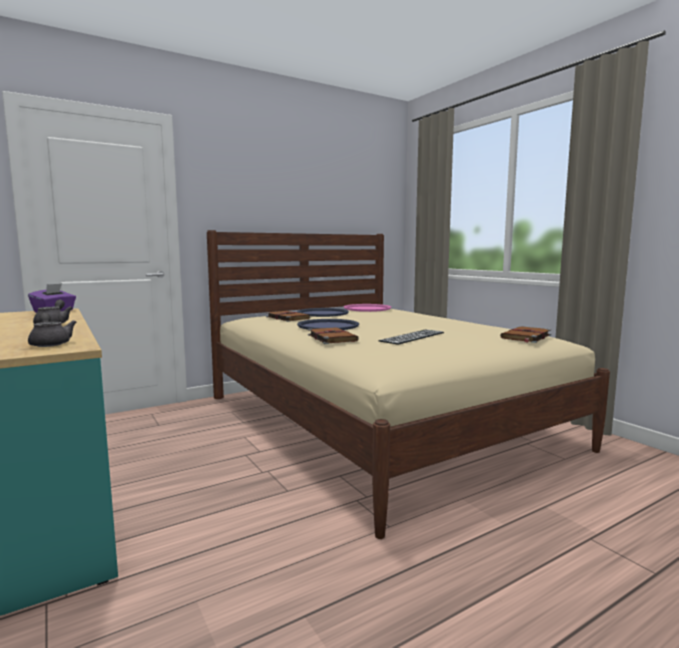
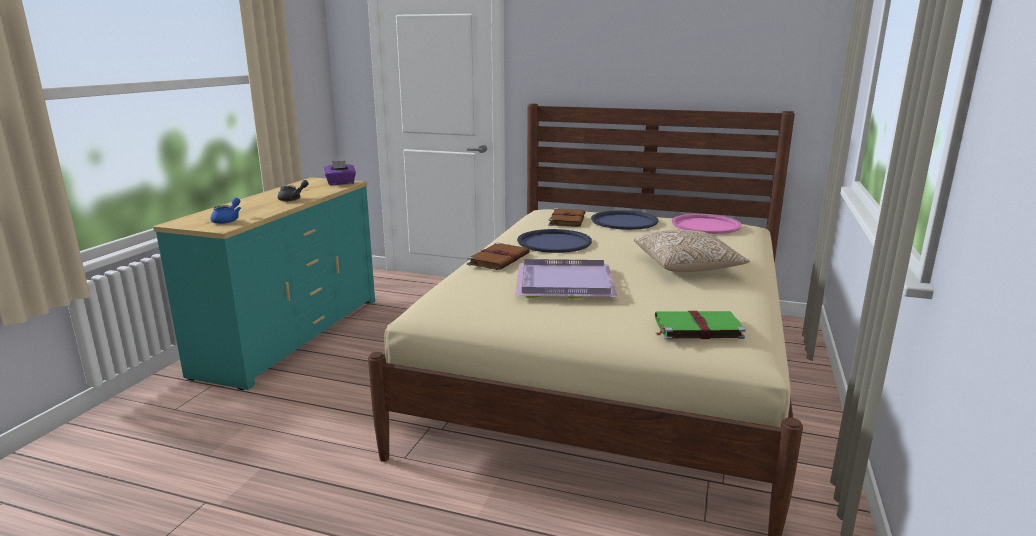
camera: 50 degrees right, 10 degrees up
(50, 343) = (228, 220): grey teapot -> blue teapot
(412, 337) = (566, 282): keyboard -> purple tray
(430, 321) = (687, 267): none -> pillow
(525, 337) = (696, 328): brown book -> green book

